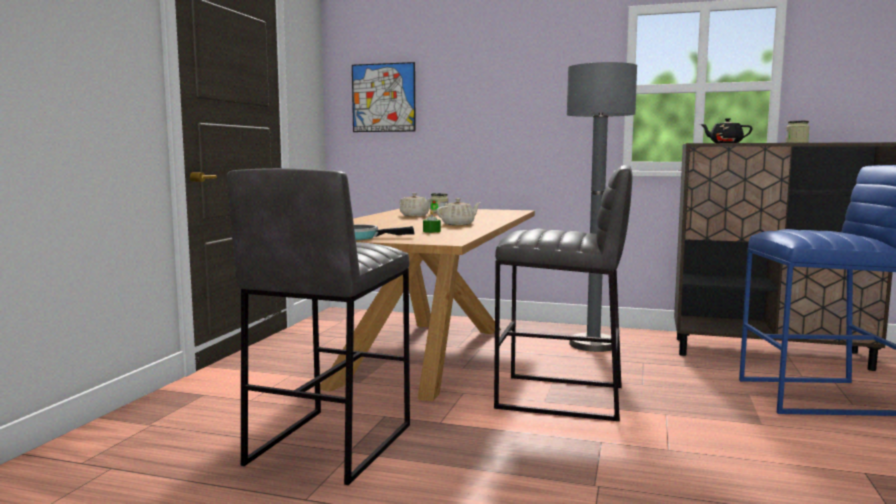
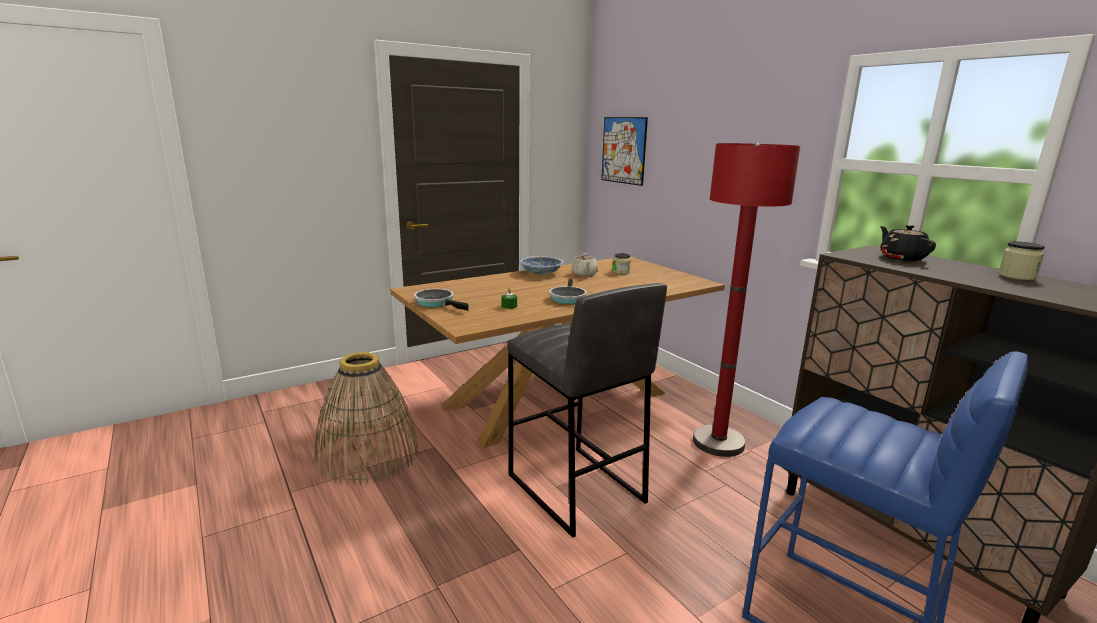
camera: 40 degrees right, 10 degrees up
(328, 444) = (367, 455): grey stool -> basket
(374, 218) = (541, 273): none -> bowl
(458, 224) = (567, 298): beige teapot -> frying pan
(593, 344) = (718, 442): grey floor lamp -> red floor lamp

